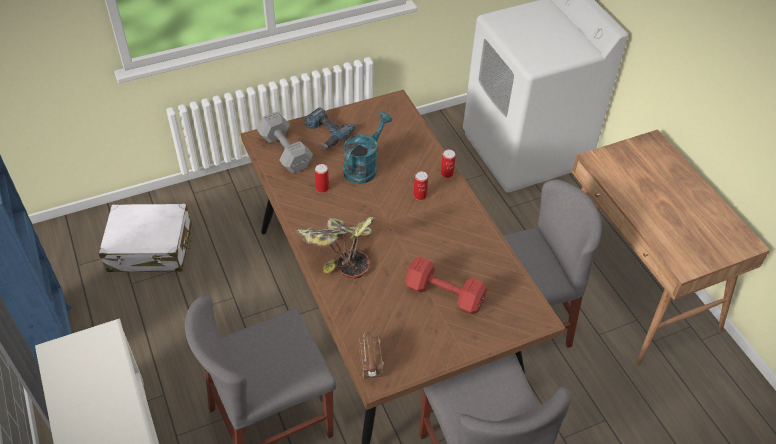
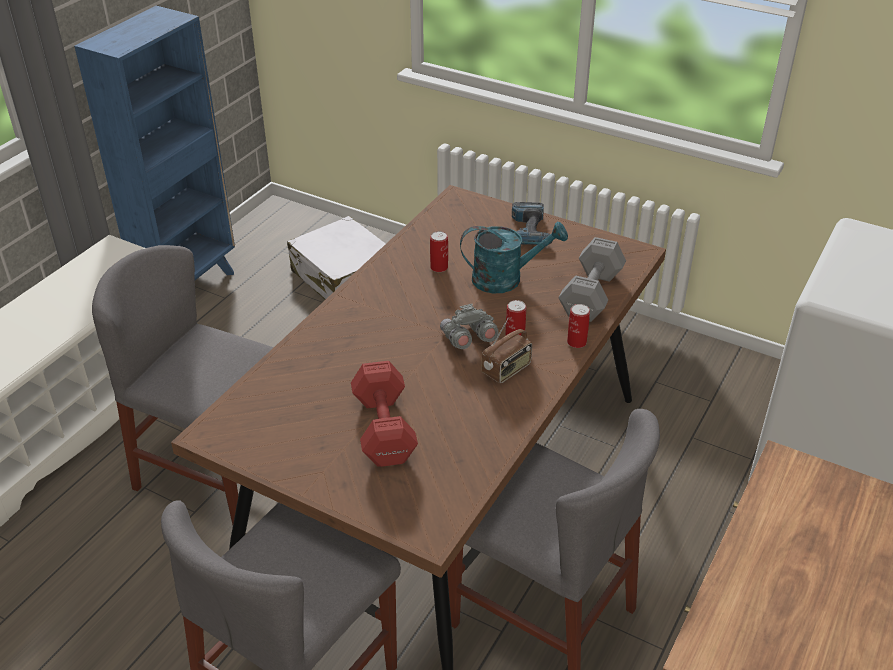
camera: 55 degrees right, 10 degrees down
(285, 153) = (458, 222): grey dumbbell -> grey dumbbell (589, 295)
(337, 255) = (357, 322): potted plant -> none
(371, 364) = (228, 419): radio -> radio (507, 370)
(402, 215) = (467, 340): none -> grey binoculars

